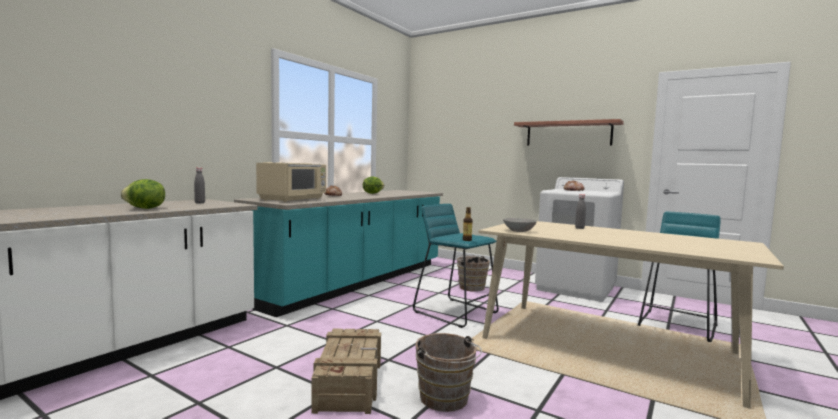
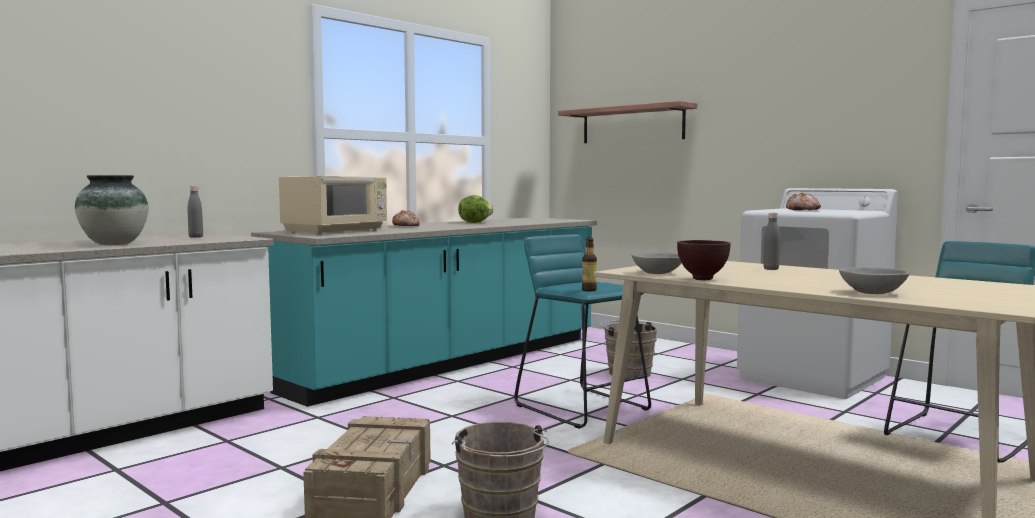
camera: 10 degrees right, 0 degrees up
(144, 208) = (114, 244): lettuce -> vase
(553, 236) = (703, 279): none -> brown bowl
(568, 134) = (803, 113): shelf -> shelf (632, 124)
(665, 247) = (872, 292): none -> grey bowl

